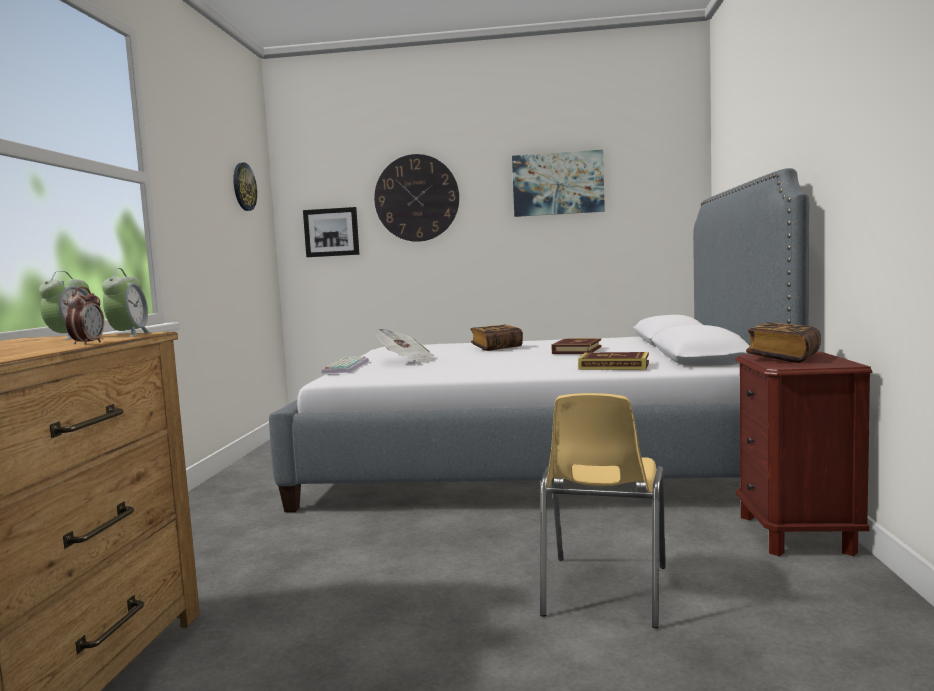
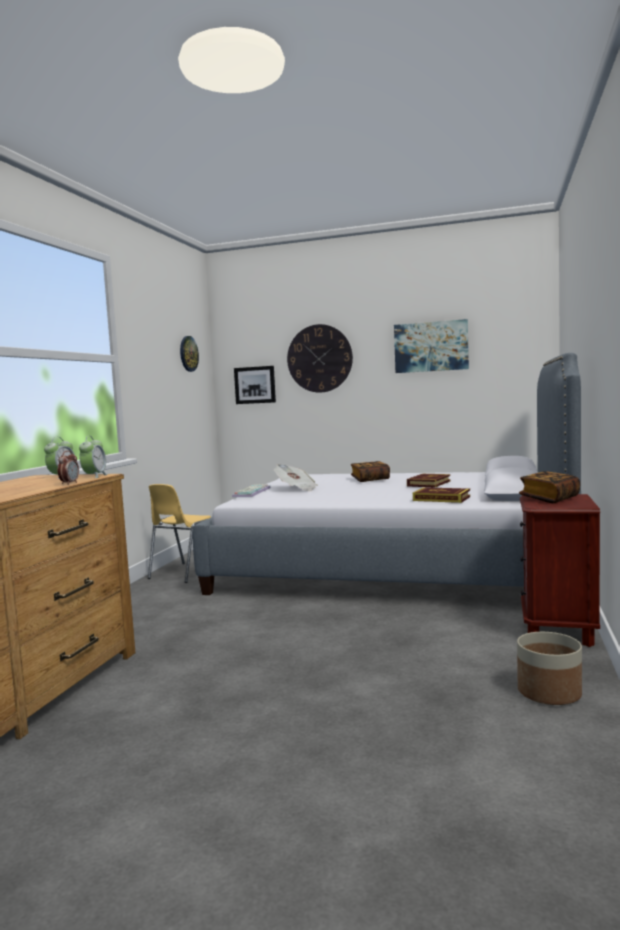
camera: 10 degrees right, 0 degrees up
(603, 591) = (395, 657): yellow chair -> yellow chair (184, 573)
(854, 634) = (549, 693): none -> planter

